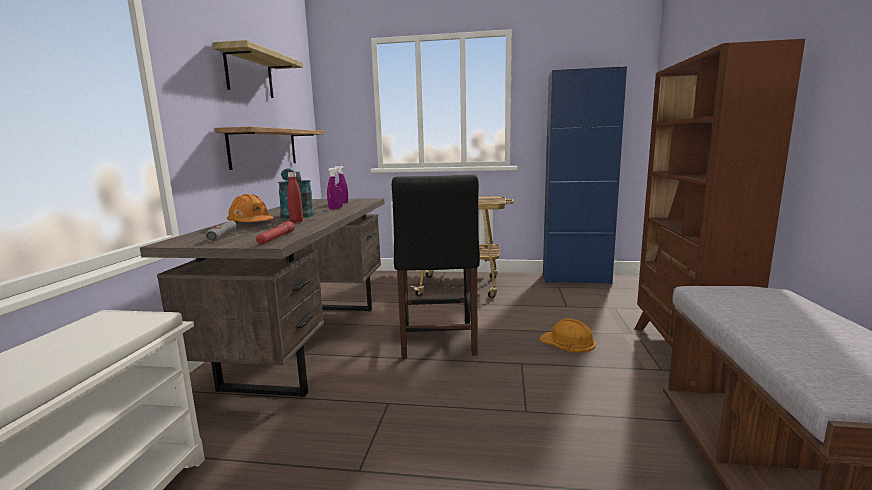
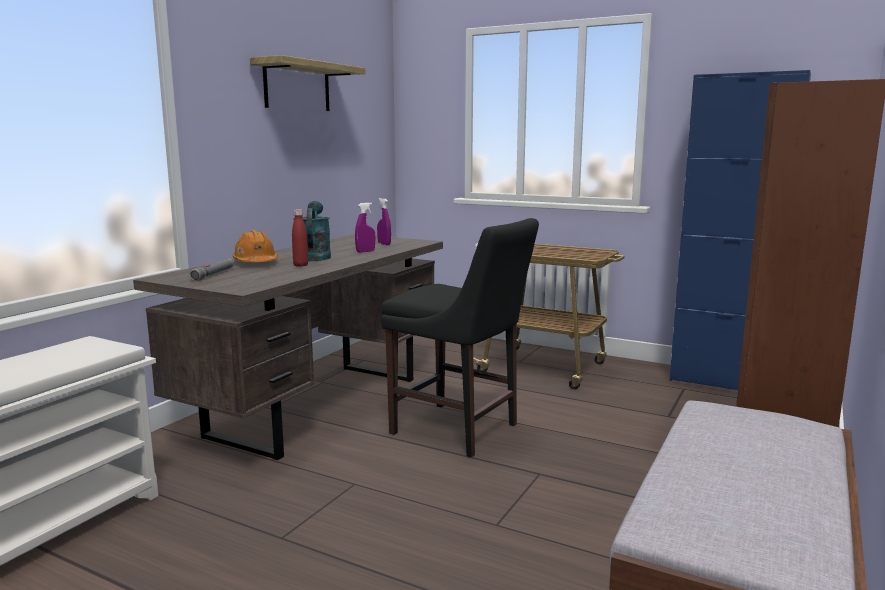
camera: 20 degrees right, 0 degrees up
(264, 148) = (310, 171): shelf -> none
(276, 238) = (253, 284): red flashlight -> none
(437, 342) = (459, 430): black chair -> black chair turned 75 degrees counterclockwise
(568, 341) = (625, 460): orange hard hat -> none

